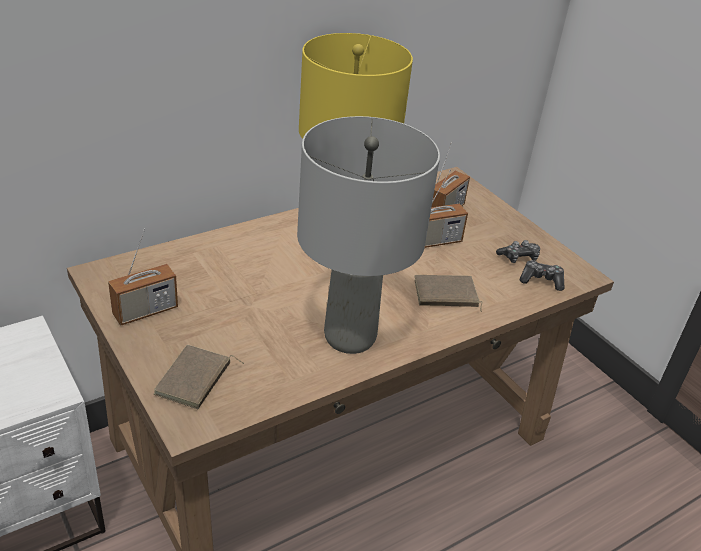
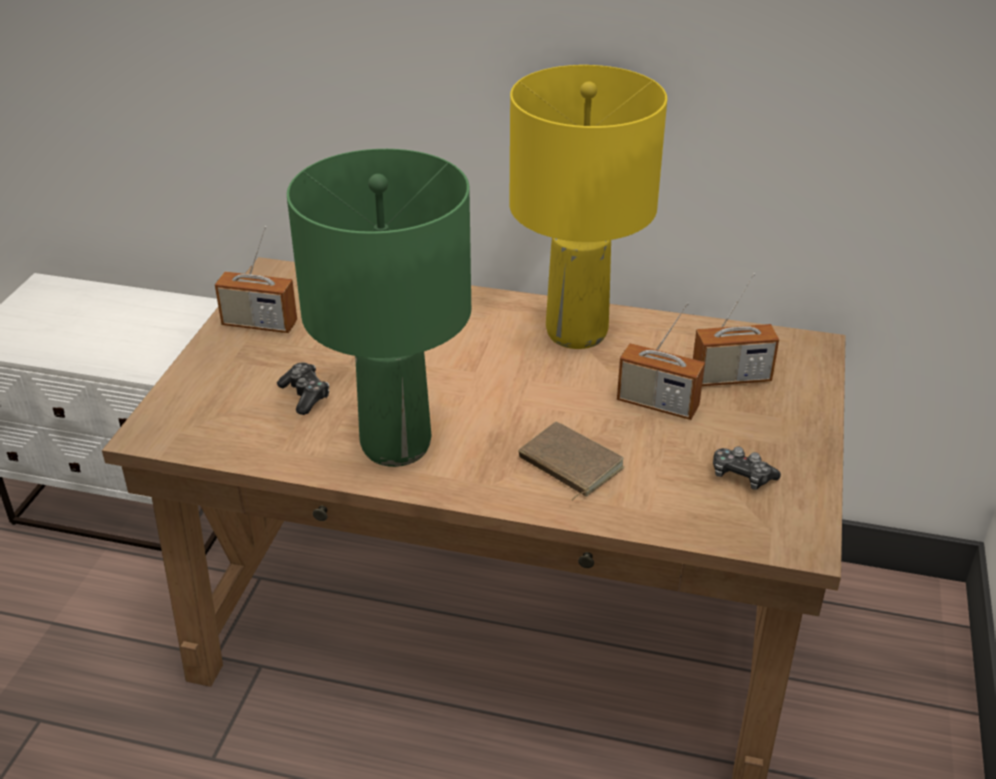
camera: 50 degrees right, 0 degrees up
(195, 380) = (207, 402): brown book -> none
(350, 338) = (395, 446): grey table lamp -> green table lamp
(541, 280) = (726, 516): game controller -> game controller (305, 395)

